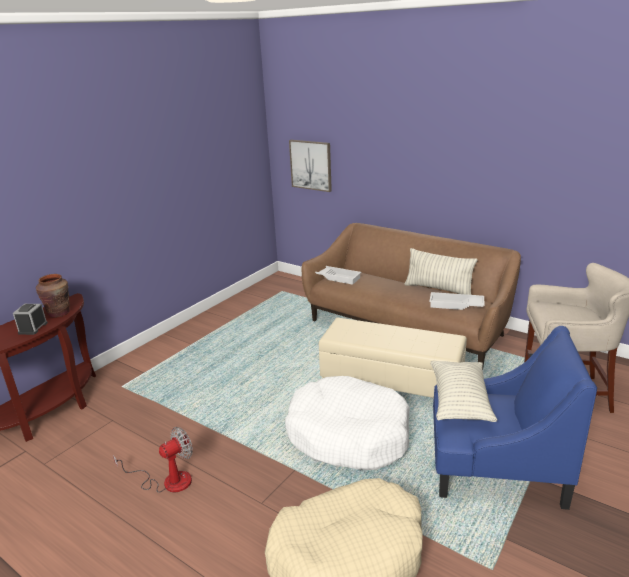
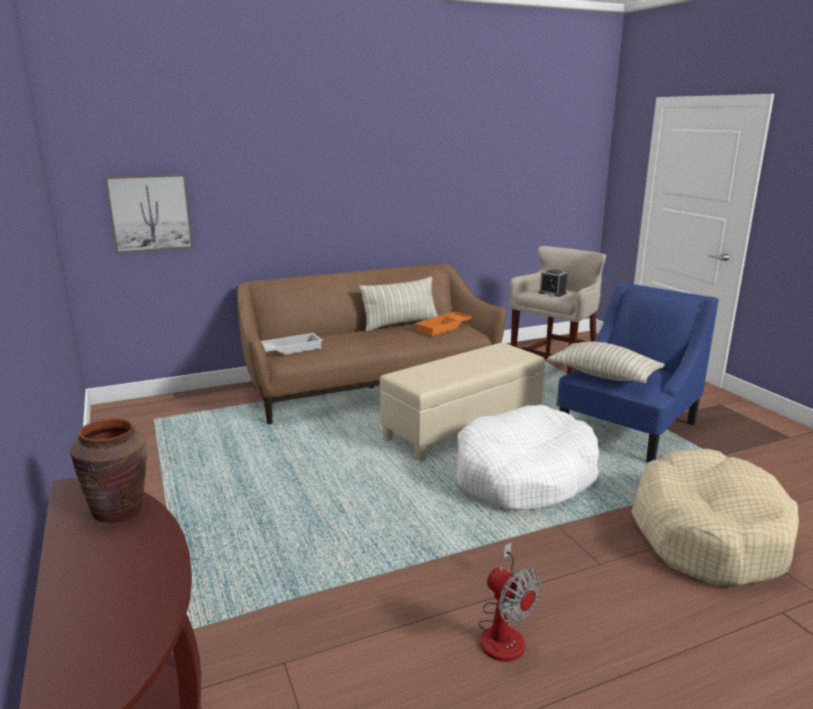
camera: 60 degrees left, 5 degrees down
(33, 328) = (140, 548): alarm clock -> alarm clock (552, 293)
(168, 481) = (503, 631): fan -> fan turned 150 degrees clockwise
(455, 305) = (444, 327): white tray -> orange tray

